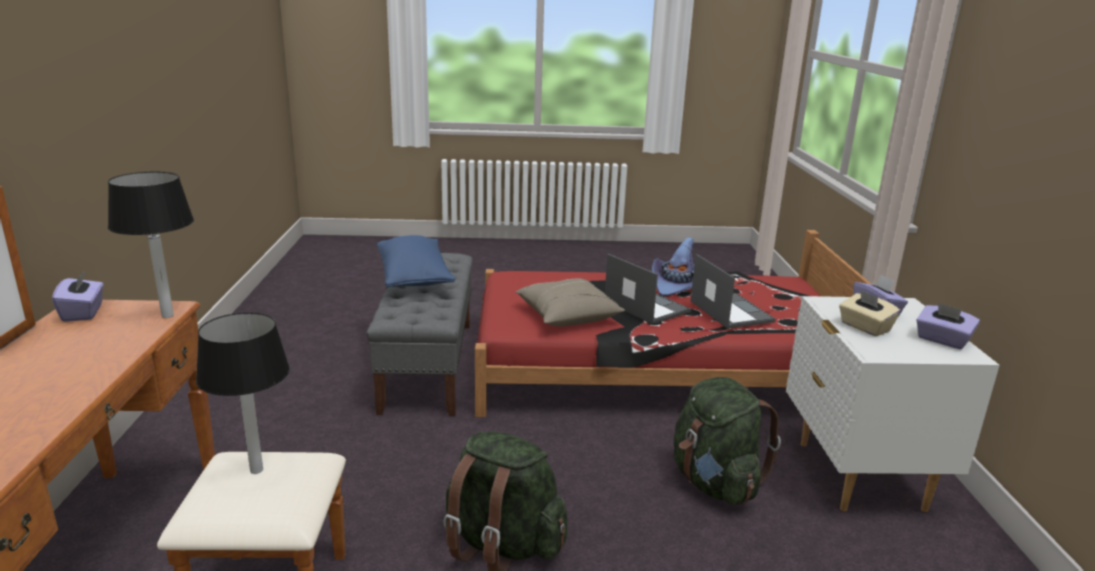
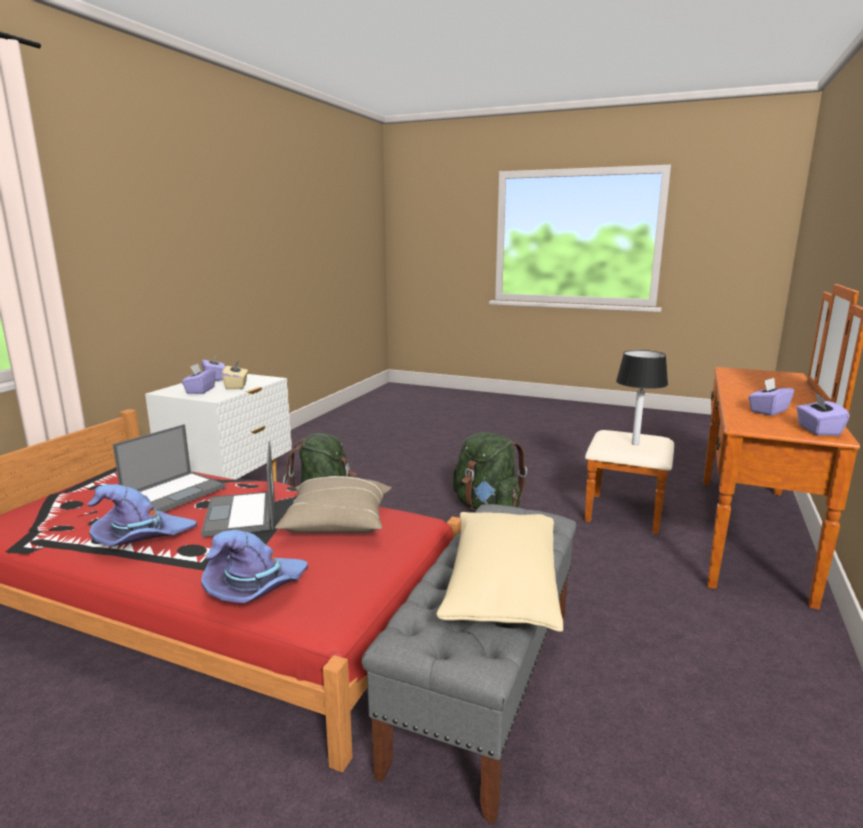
camera: 155 degrees left, 5 degrees down
(93, 343) = (768, 411): none -> purple tissue box
(166, 316) = (738, 421): table lamp -> none
(414, 278) = (502, 588): blue pillow -> beige pillow
(563, 277) = (256, 588): none -> purple hat
(730, 311) = (175, 492): laptop -> laptop turned 150 degrees counterclockwise

